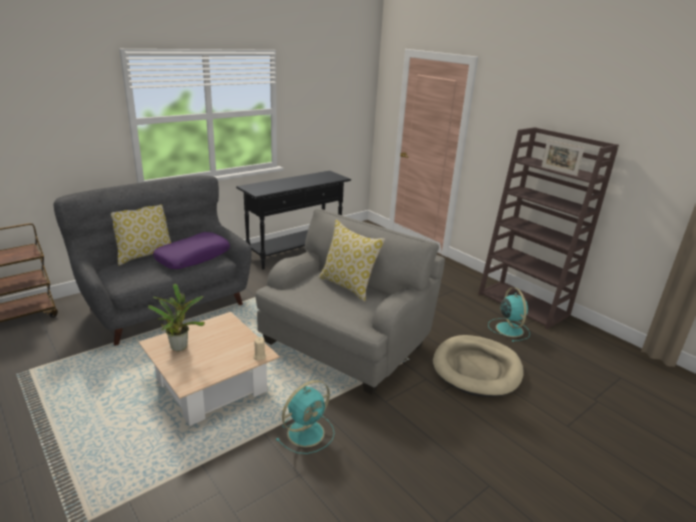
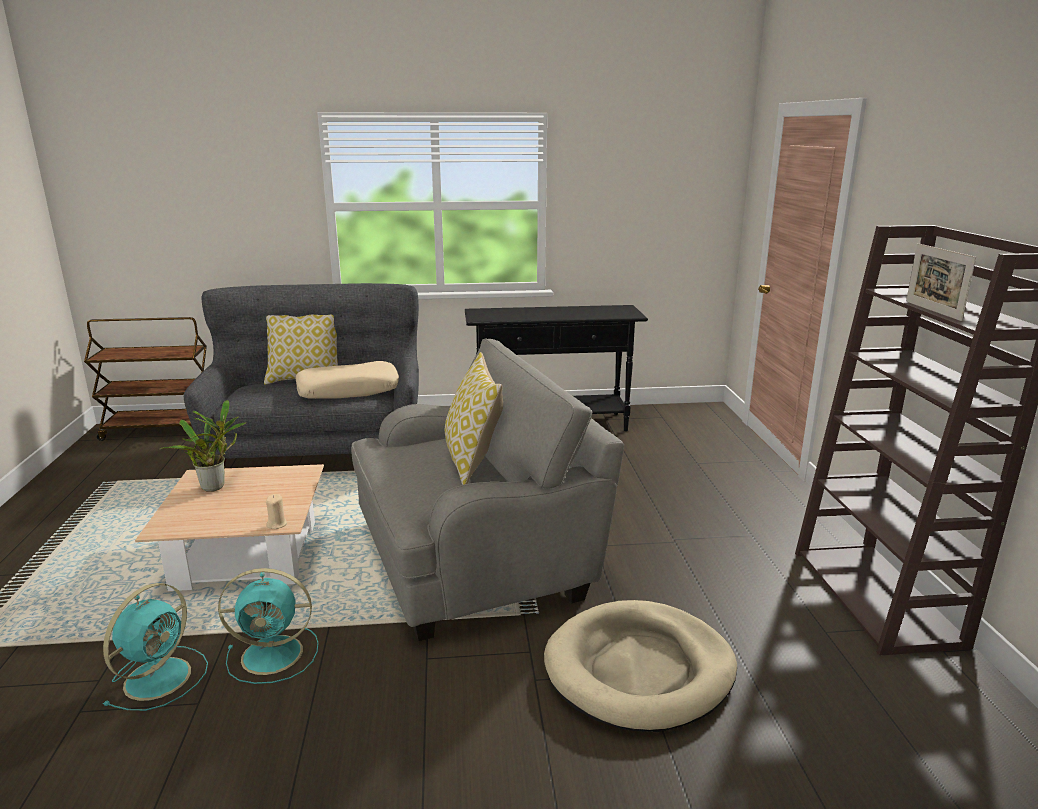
camera: 35 degrees right, 5 degrees down
(193, 257) = (349, 390): purple pillow -> beige pillow
(508, 329) = (789, 627): turquoise fan -> turquoise fan (160, 676)

